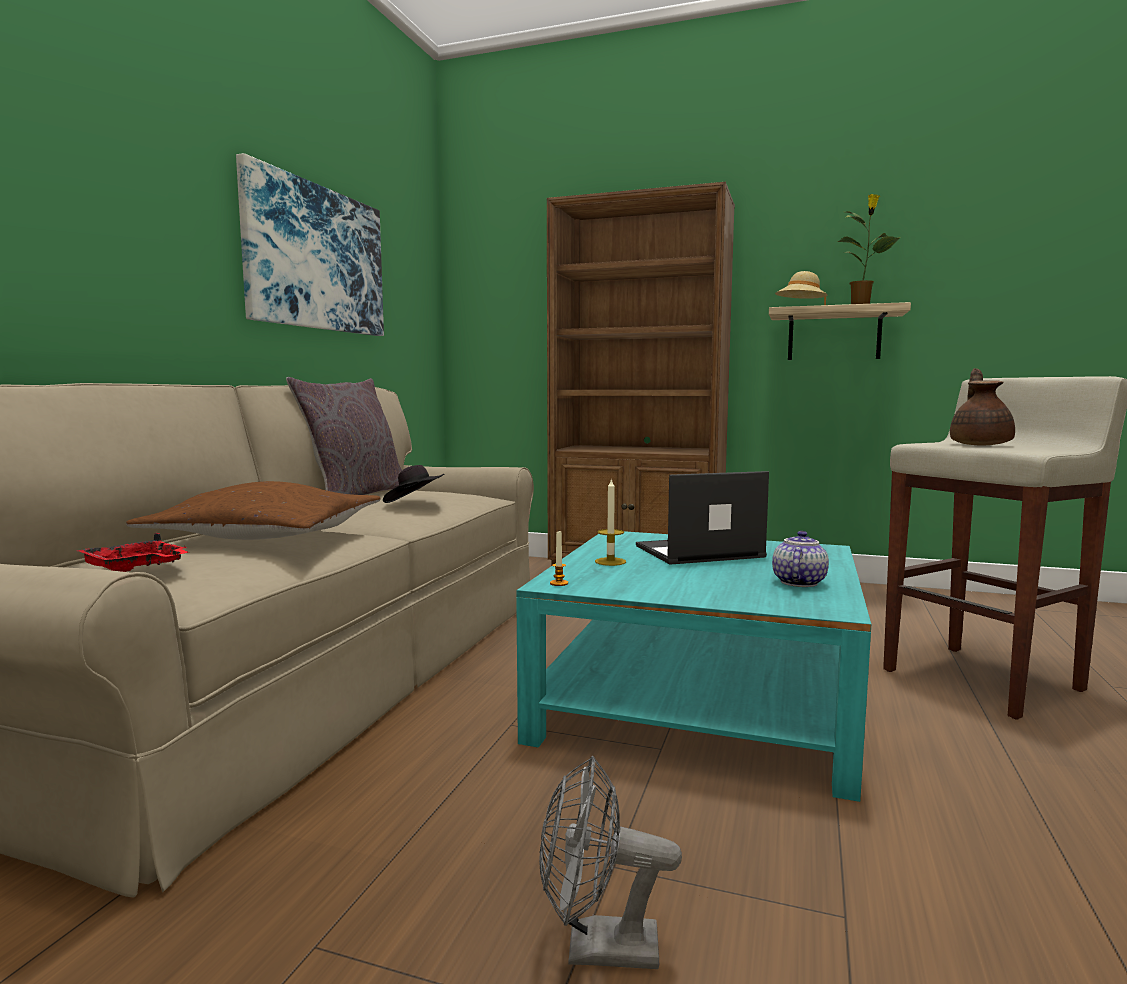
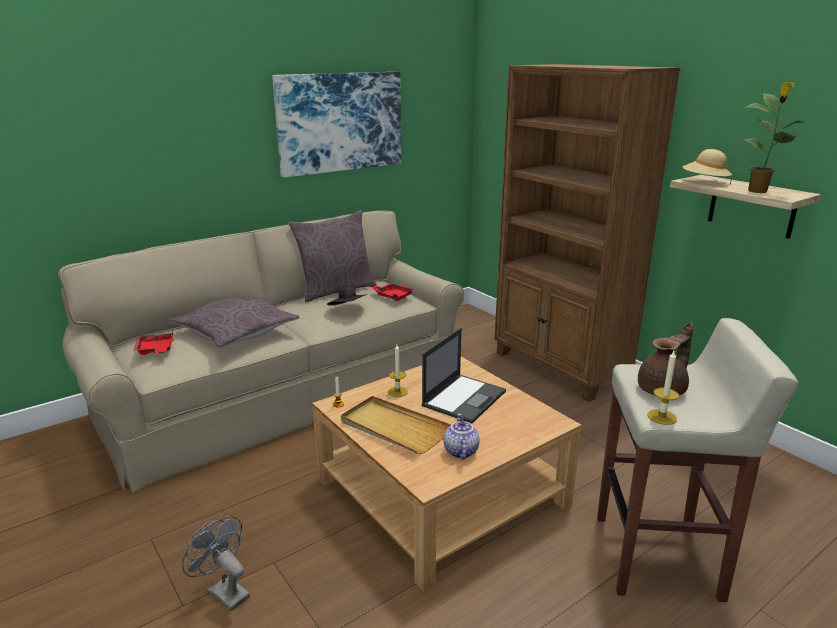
camera: 35 degrees right, 15 degrees up
(267, 536) = (235, 331): brown pillow -> grey pillow
(451, 491) = (393, 296): none -> red tray
(680, 584) = (393, 428): none -> beige tray
(697, 552) = (464, 398): laptop -> laptop turned 105 degrees clockwise
(699, 701) = (441, 491): turquoise coffee table -> beige coffee table
(797, 582) = (460, 451): teapot -> teapot turned 60 degrees counterclockwise
(1037, 450) = (662, 417): none -> candle

